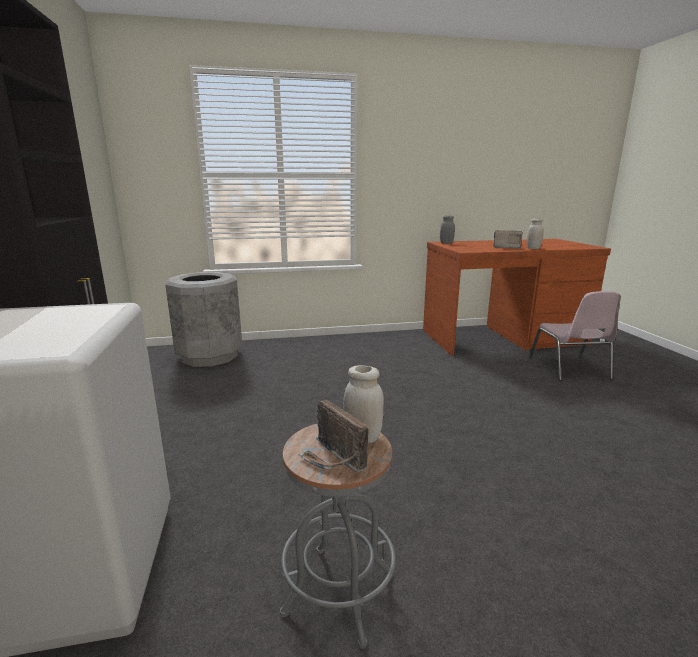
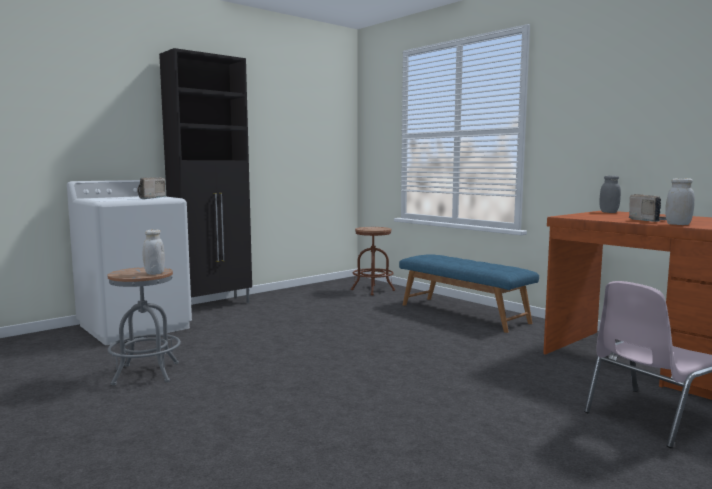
camera: 60 degrees right, 10 degrees down
(209, 356) = (372, 290): grey trash can -> brown stool
(333, 459) = (129, 272): radio -> radio (148, 198)
(336, 347) = (464, 313): none -> blue bench

